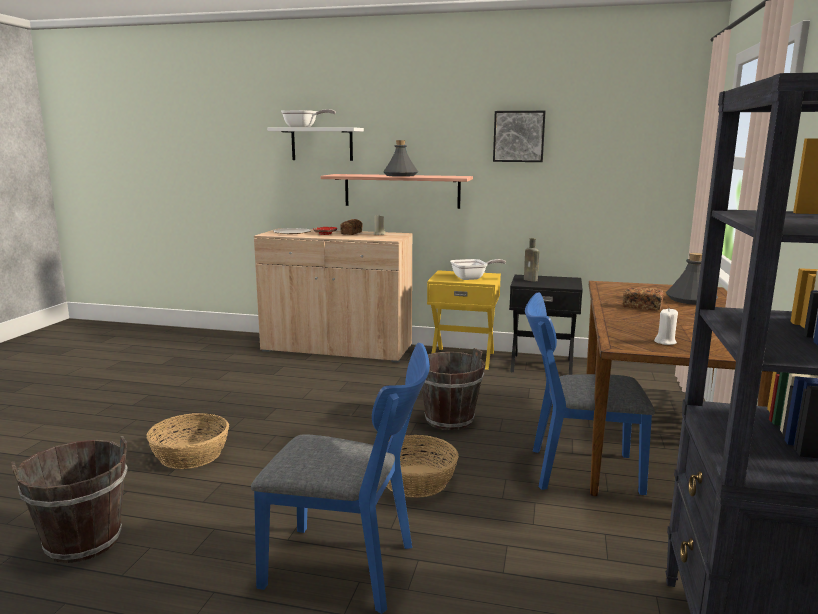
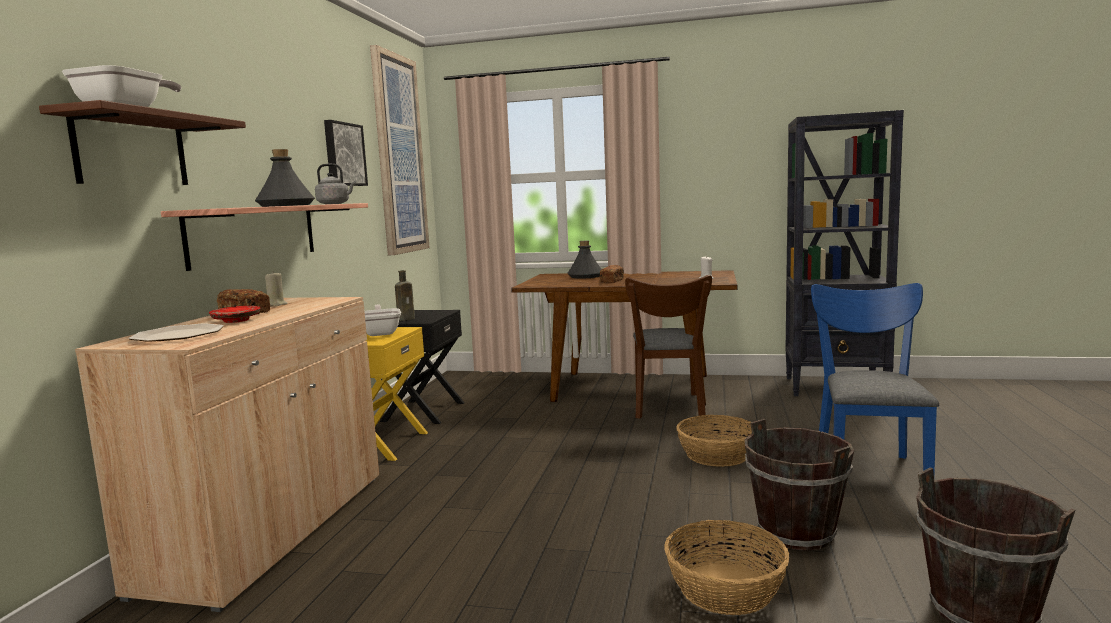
camera: 90 degrees left, 5 degrees down
(322, 144) = (131, 150): white shelf -> brown shelf
(446, 176) = (335, 203): none -> grey kettle
(449, 420) = (578, 446): brown bucket -> brown bucket (796, 532)
(575, 470) = (668, 408): blue chair -> brown chair
(625, 132) = (399, 155): none -> picture

